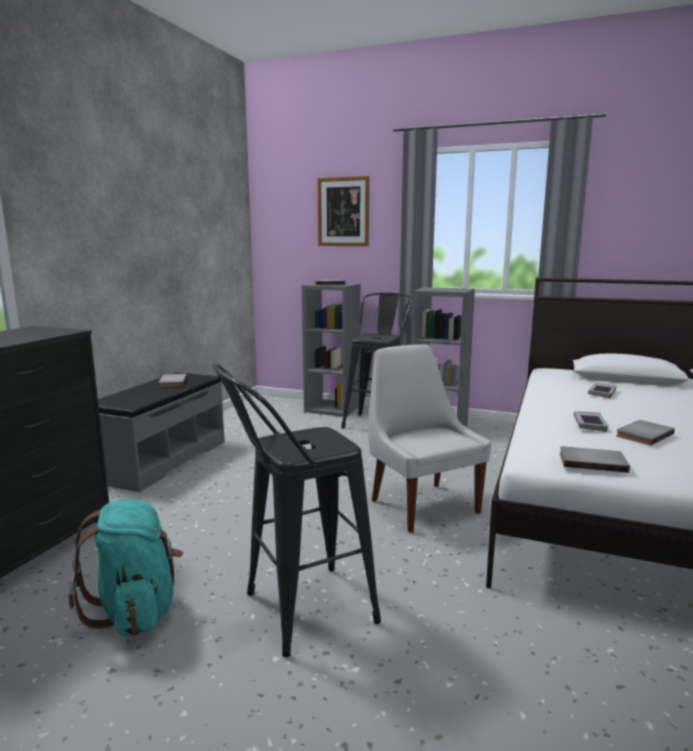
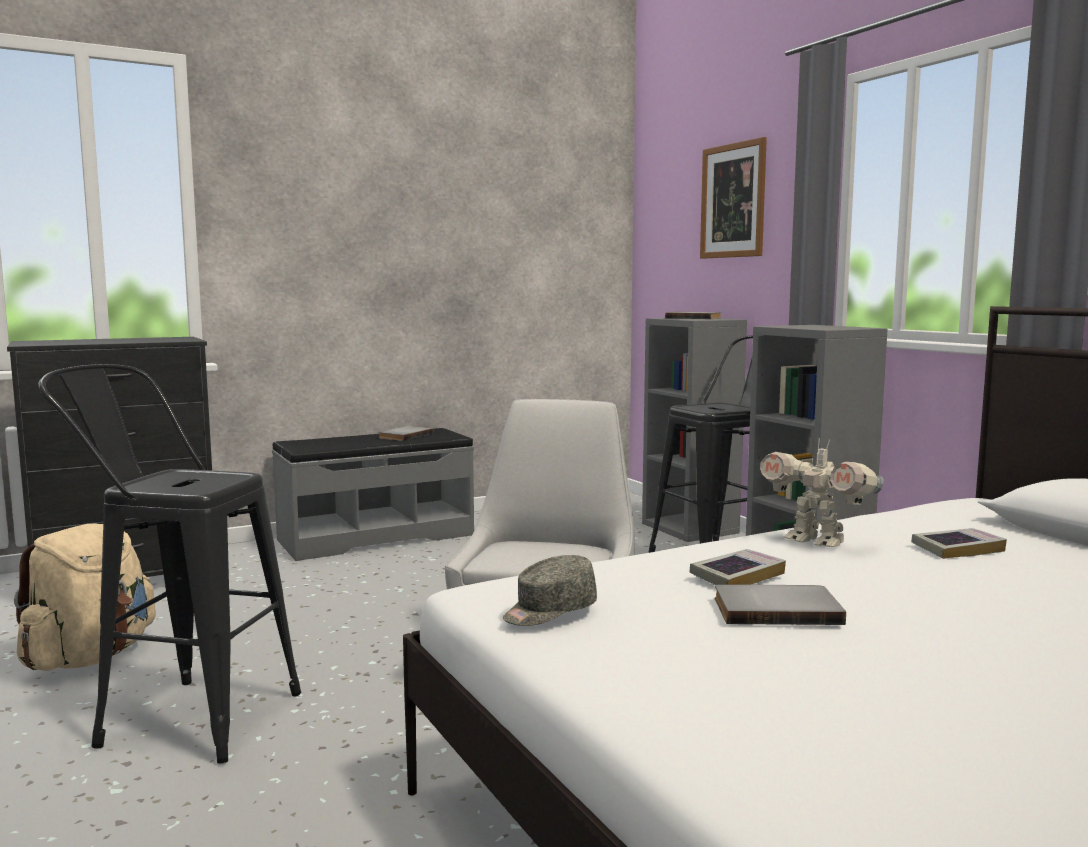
camera: 40 degrees right, 5 degrees down
(136, 610) = (90, 657): turquoise backpack -> beige backpack
(560, 401) = (816, 541): none -> toy robot
(592, 461) = (549, 611): grey book -> grey cap

